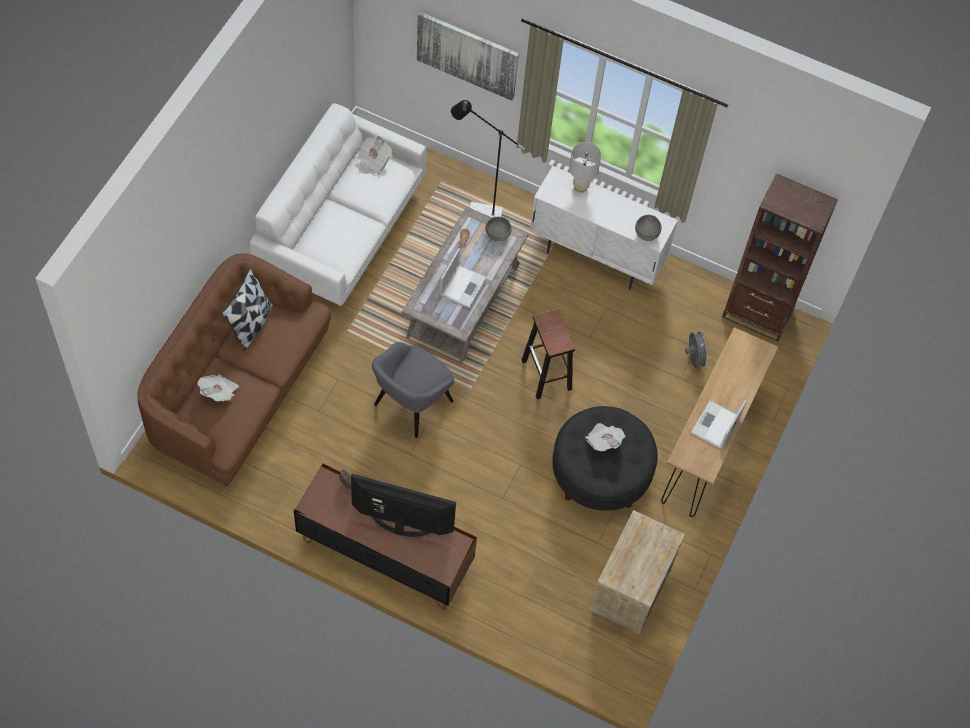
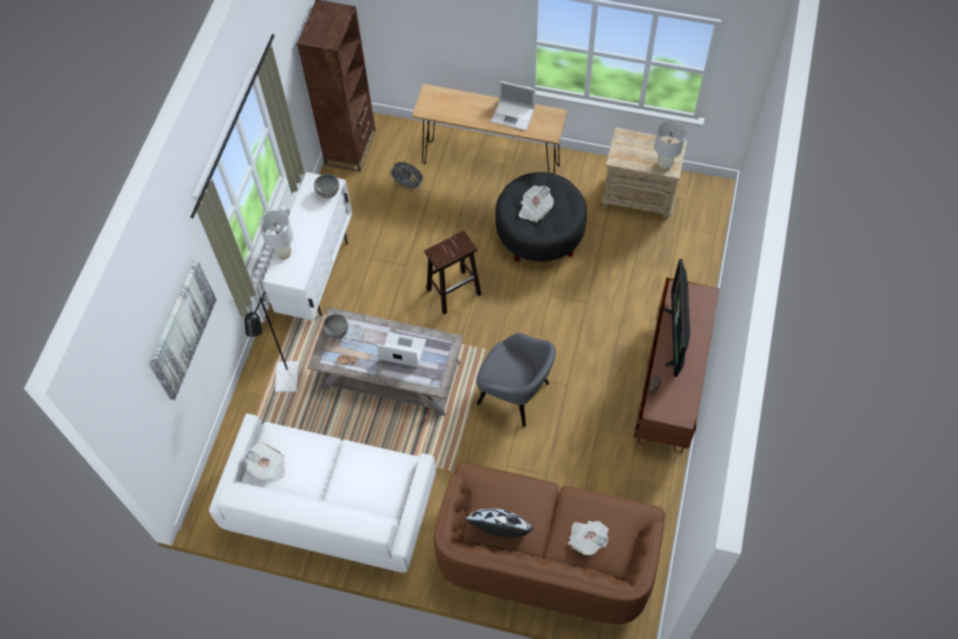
camera: 95 degrees left, 0 degrees up
(619, 571) = (664, 165): none -> white table lamp
(694, 359) = (408, 185): grey fan -> grey fan turned 135 degrees counterclockwise

